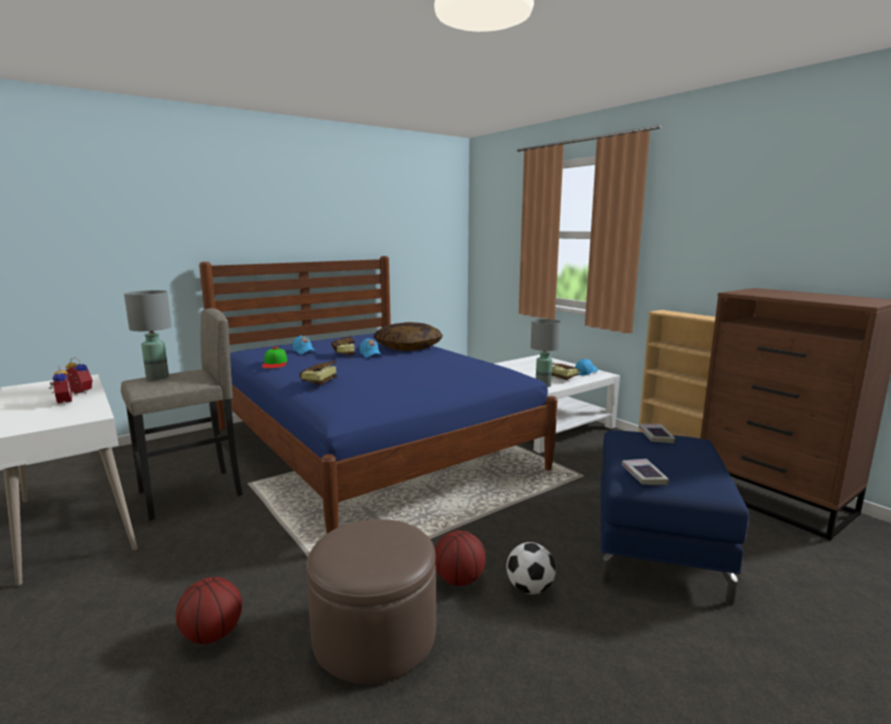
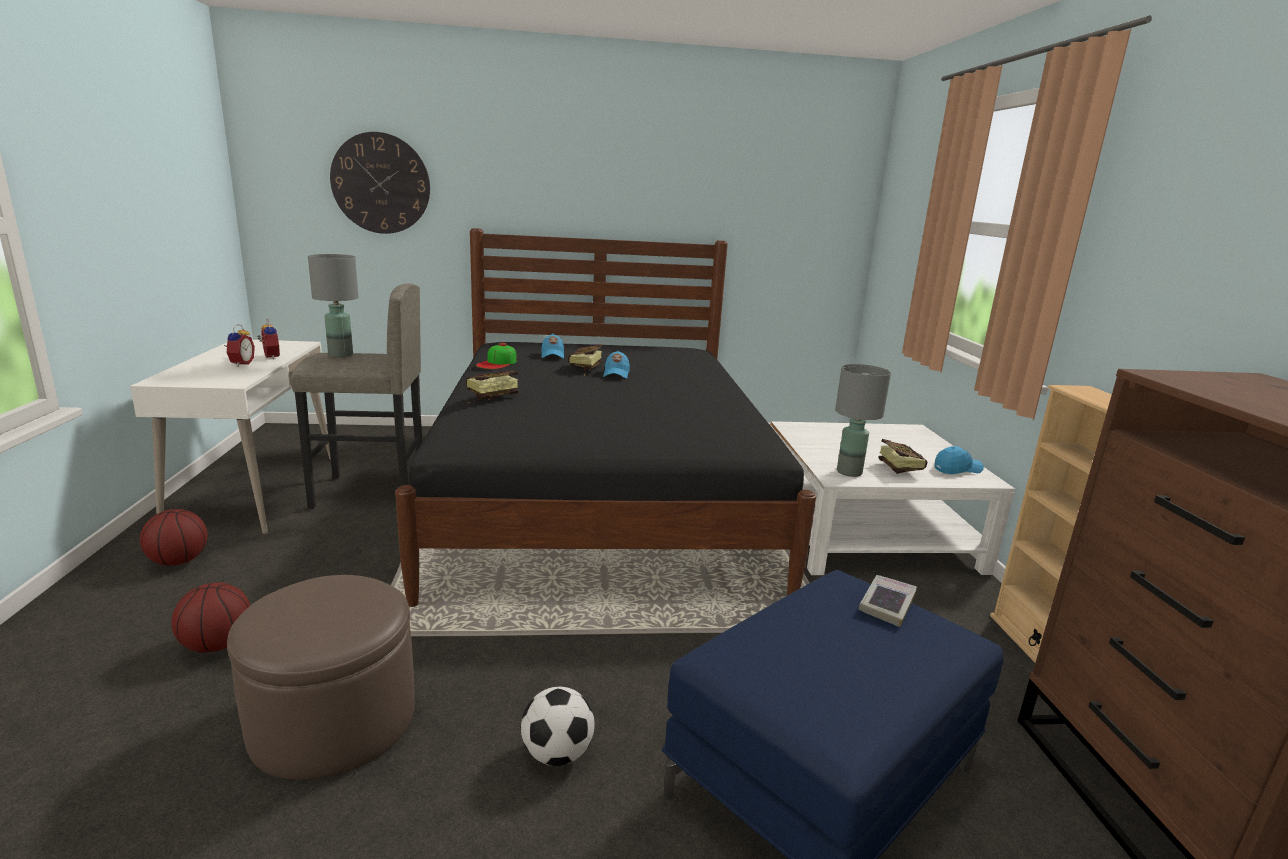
camera: 30 degrees right, 5 degrees up
(110, 230) = (381, 183): none -> wall clock
(369, 447) = (599, 496): blue bed -> black bed
(408, 347) = (682, 374): pillow -> none
(458, 580) = (491, 700): basketball -> basketball (178, 561)
(643, 475) = (751, 658): book -> none

